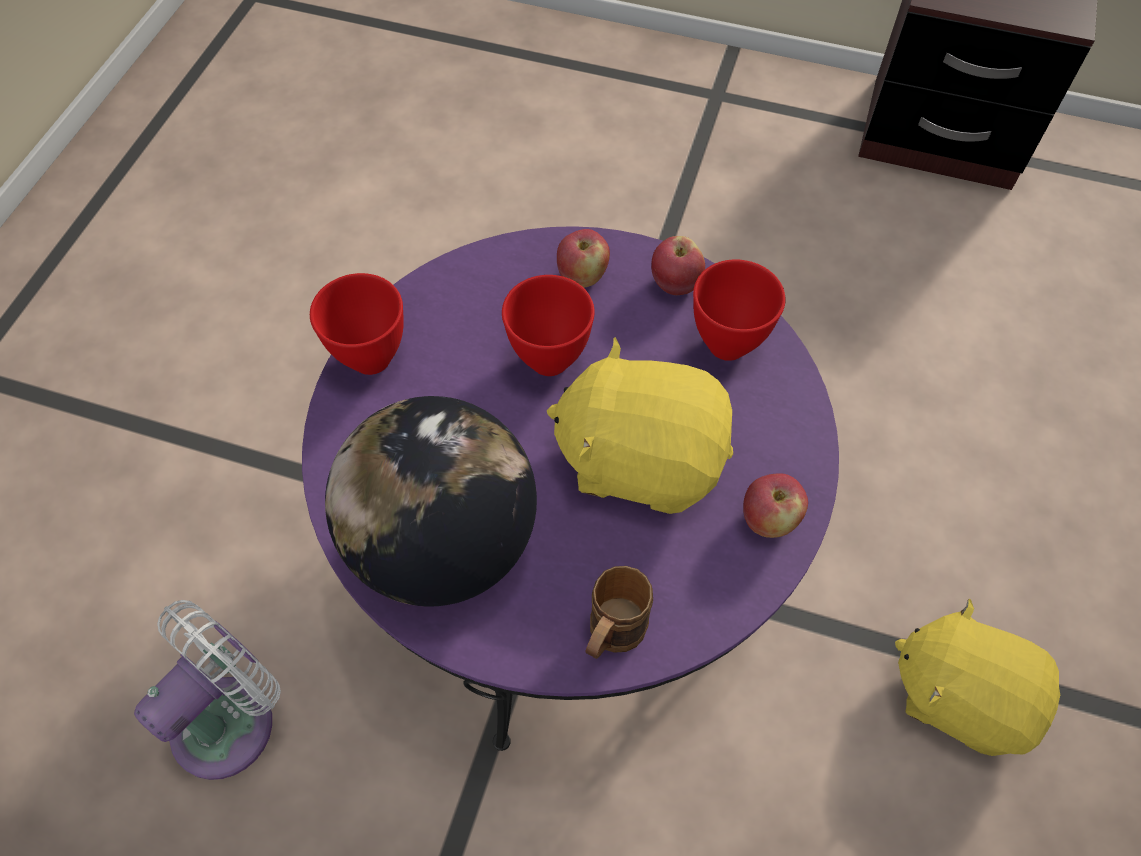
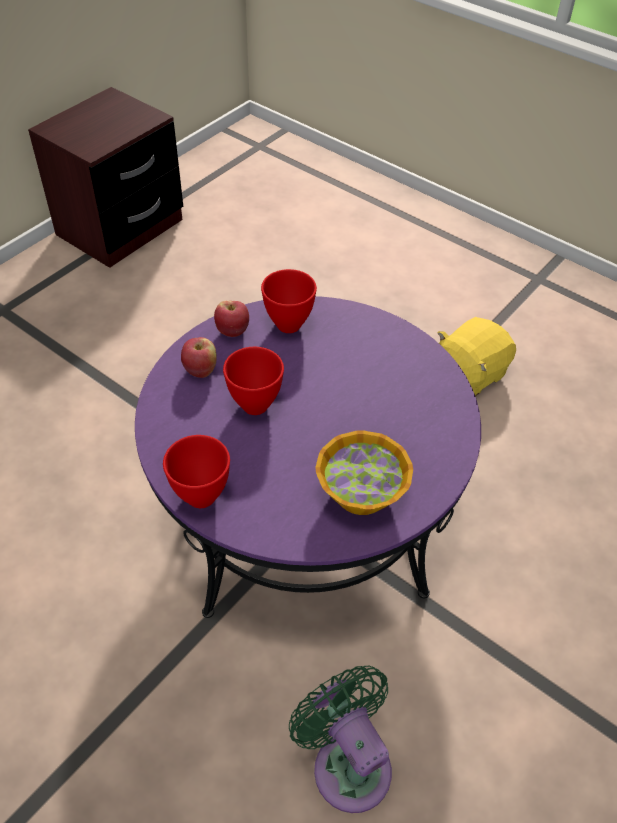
camera: 70 degrees left, 10 degrees down
(232, 718) = (347, 762): white fan -> green fan
(444, 543) = (361, 493): globe -> bowl
(610, 638) = (451, 435): brown mug -> none
(640, 458) = (345, 386): yellow plush toy -> none
(768, 520) = (407, 348): apple -> none

